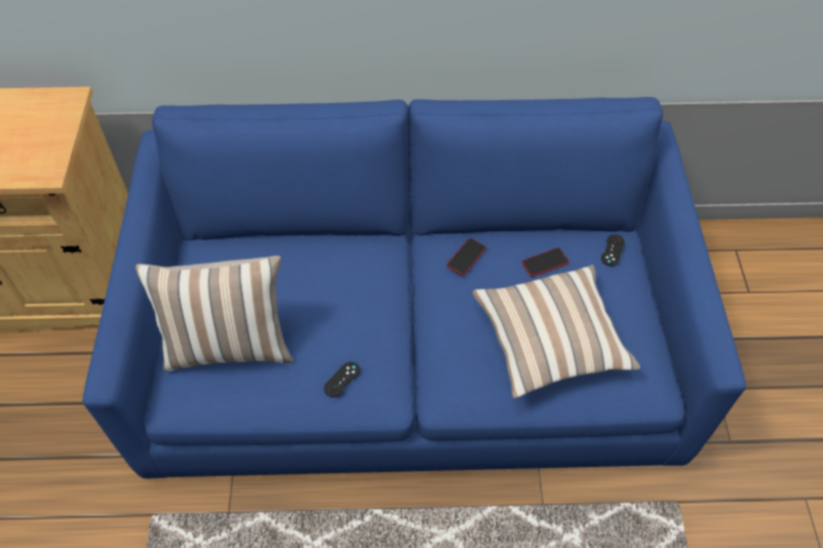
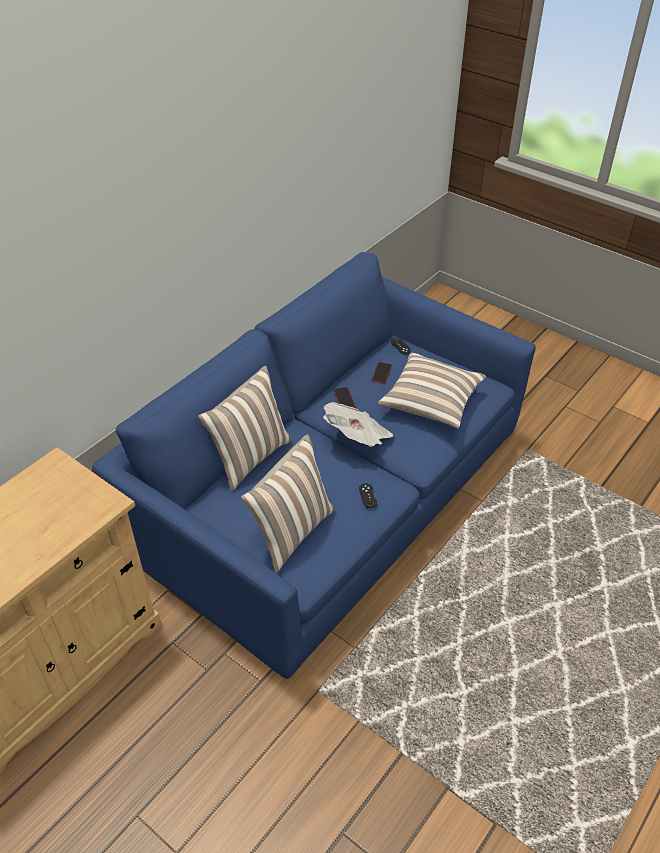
camera: 50 degrees left, 10 degrees down
(300, 239) = (250, 457): none -> pillow
(419, 310) = (357, 437): none -> newspaper

